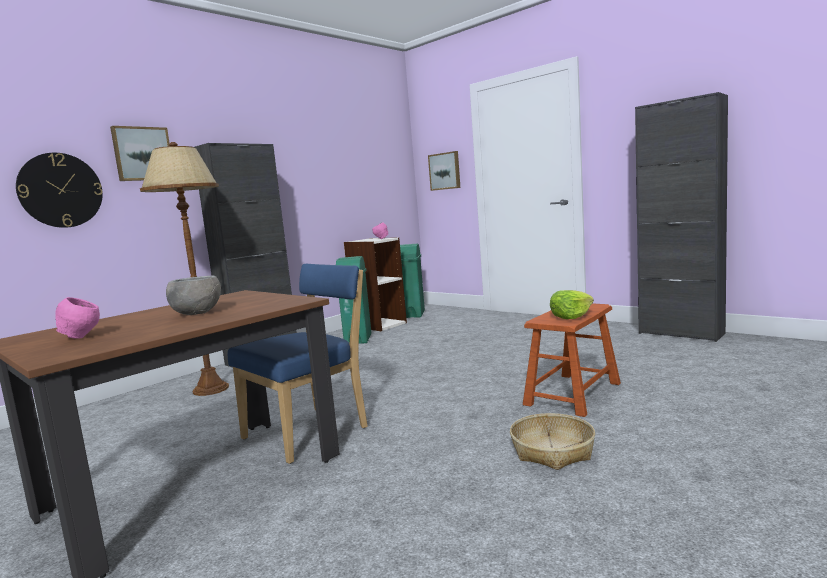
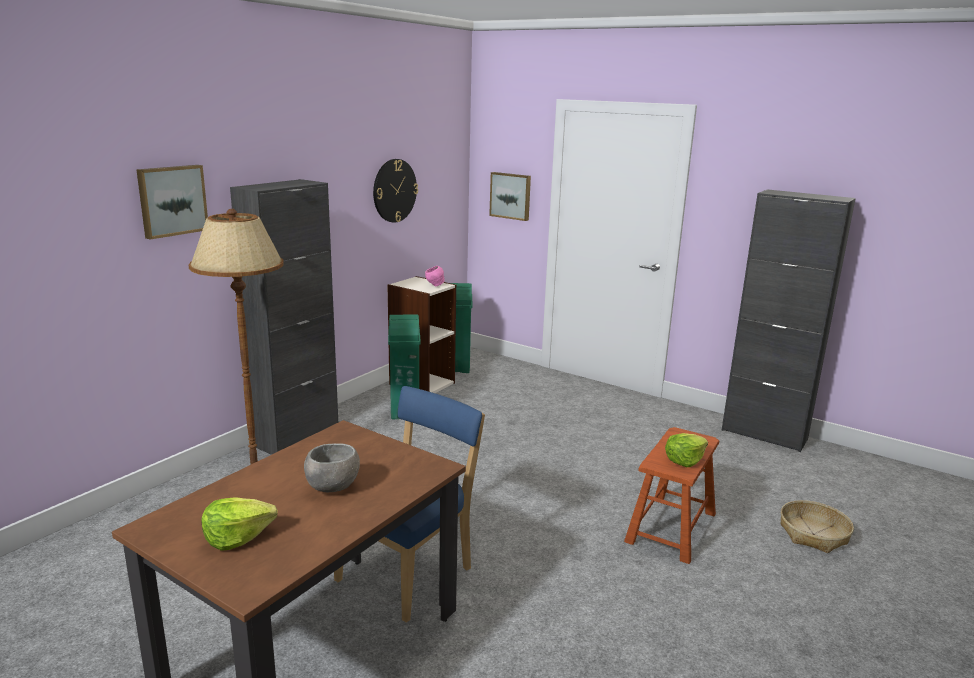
camera: 10 degrees left, 10 degrees up
(60, 190) = (79, 258): wall clock -> wall clock (394, 190)
(81, 337) = (237, 537): pink bowl -> lettuce
(552, 451) = (667, 612): basket -> basket (813, 534)

